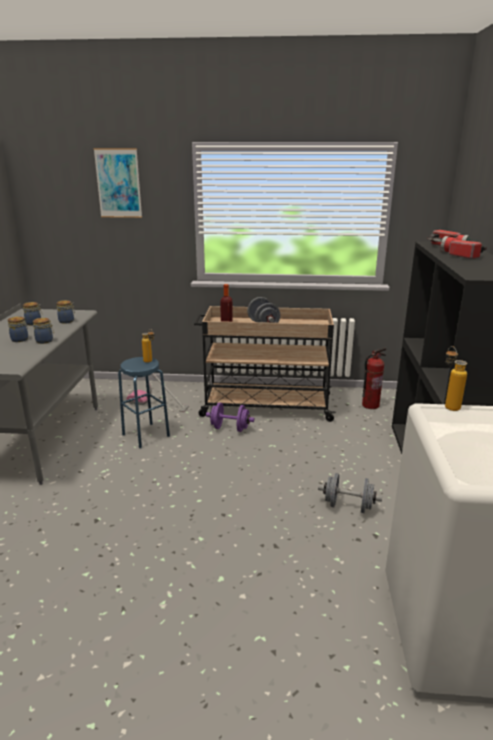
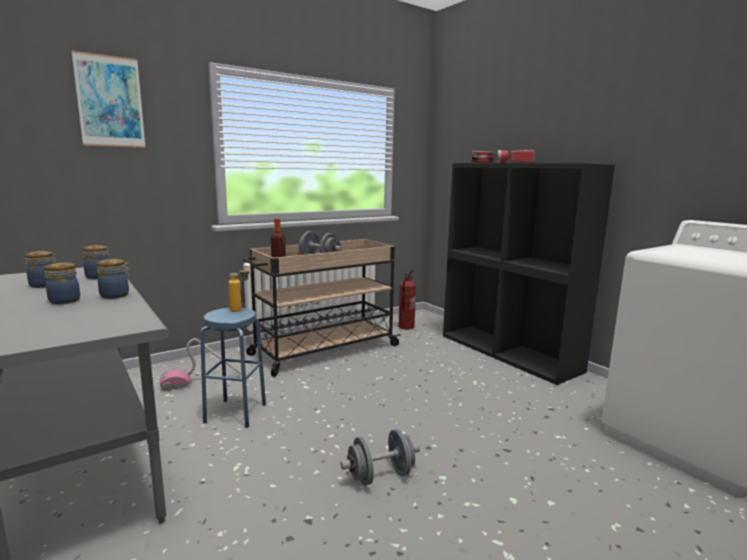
camera: 40 degrees left, 10 degrees down
(230, 428) = (319, 377): purple dumbbell -> none
(348, 506) = (504, 398): grey dumbbell -> grey dumbbell (380, 476)
(448, 405) = (648, 248): bottle -> none

